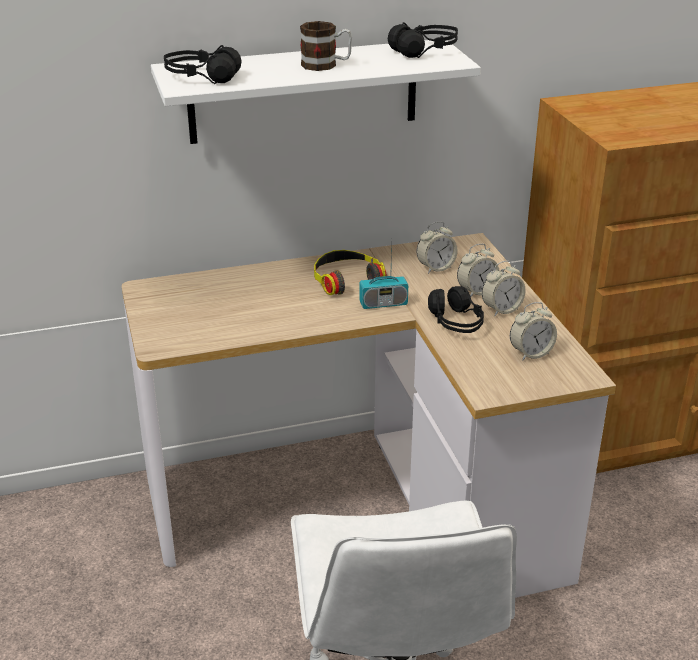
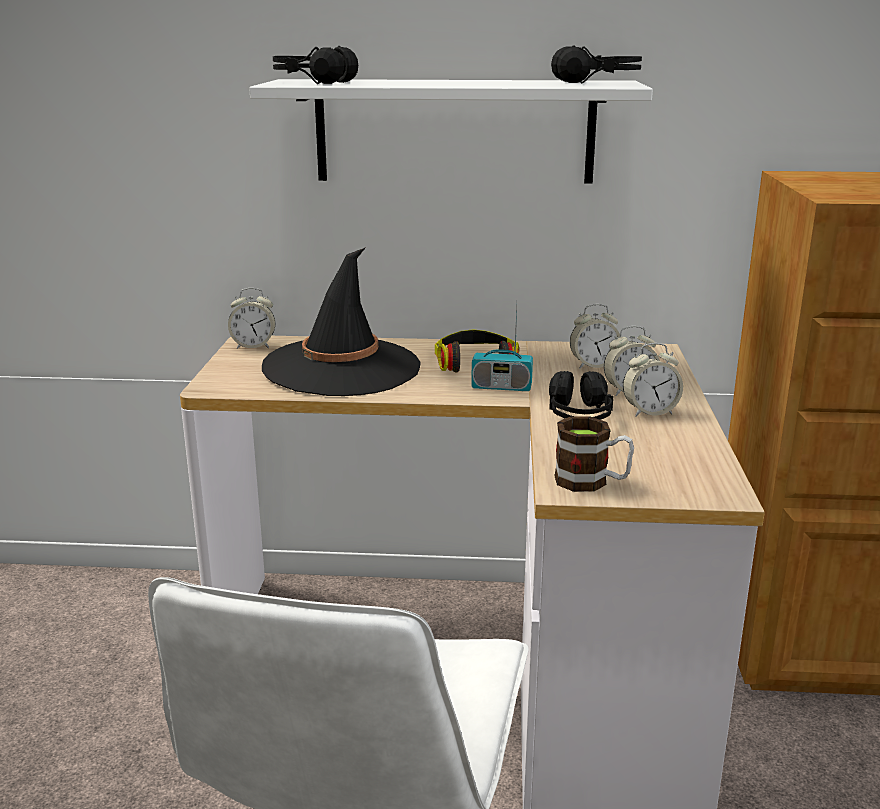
camera: 20 degrees right, 10 degrees down
(246, 305) = (342, 367): none -> black hat
(326, 65) = (464, 82): mug -> mug (592, 482)
(531, 353) = (658, 459): alarm clock -> alarm clock (253, 346)

